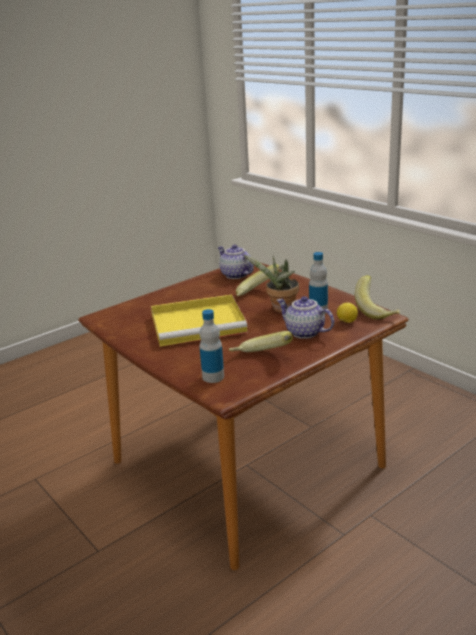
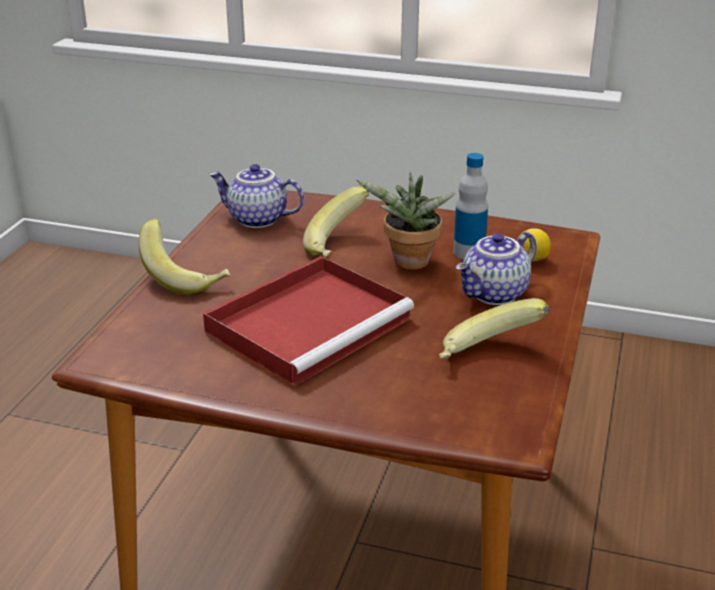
camera: 35 degrees left, 5 degrees up
(200, 323) = (311, 323): yellow tray -> red tray
(213, 377) = (458, 413): bottle -> none
(304, 333) = (495, 294): teapot -> teapot turned 45 degrees counterclockwise
(377, 311) = (550, 232): banana -> banana (186, 278)

